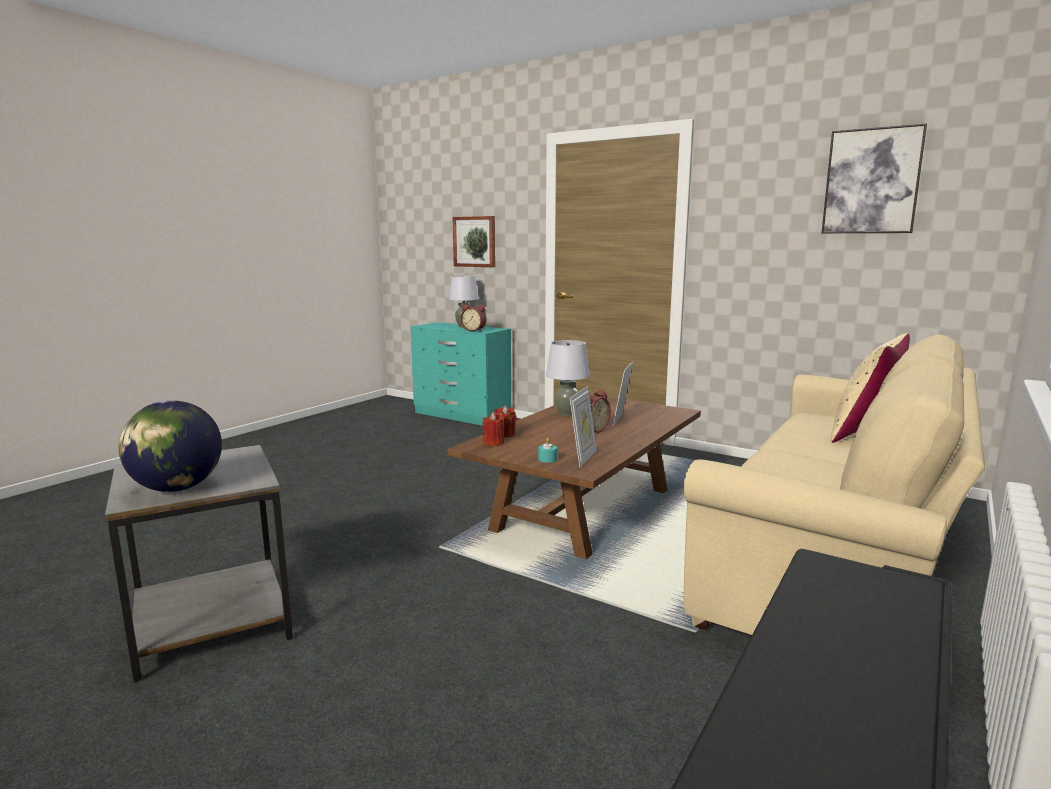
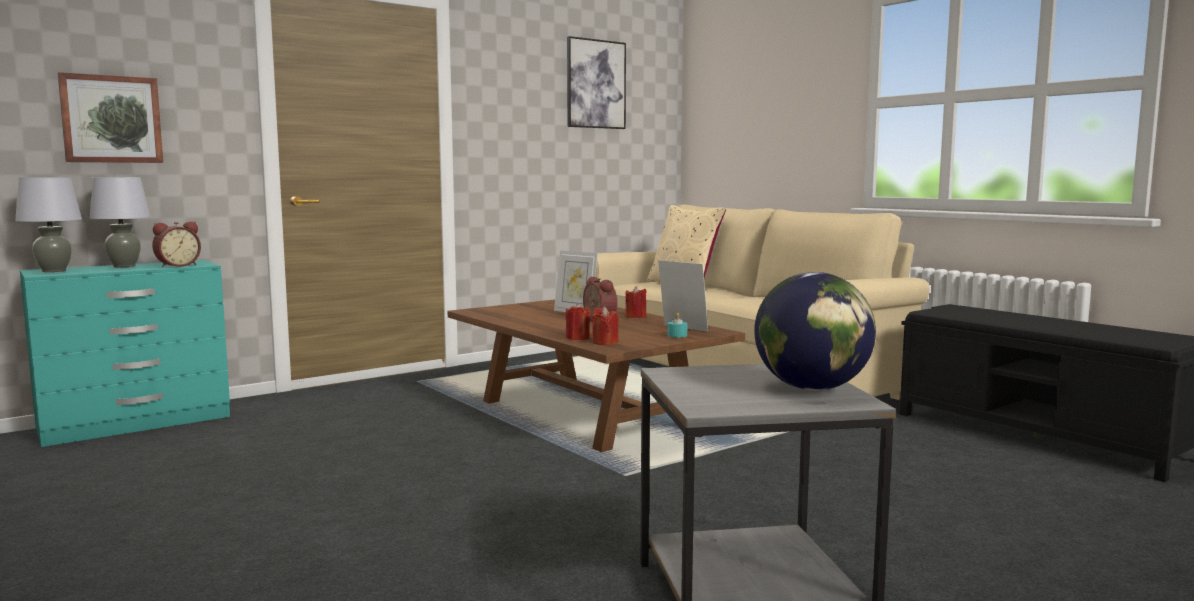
camera: 70 degrees left, 5 degrees down
(567, 414) = (527, 320): grey table lamp -> grey table lamp (54, 271)
(626, 438) = (635, 317): none -> red candle

